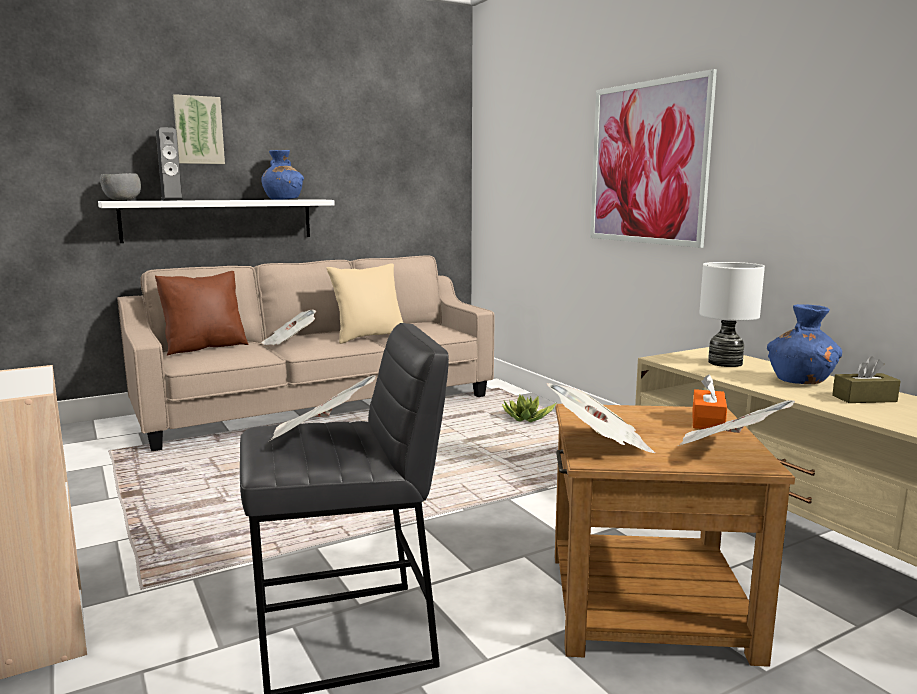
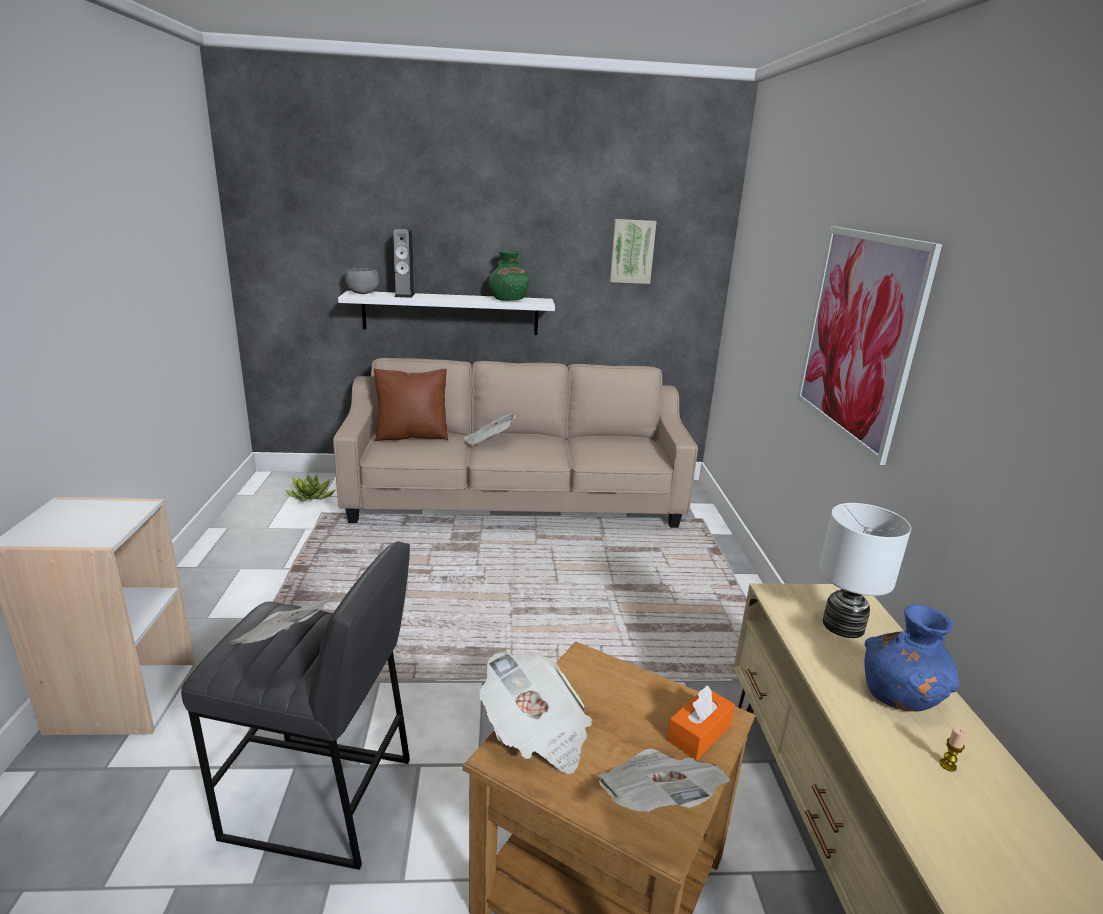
camera: 25 degrees right, 10 degrees up
(198, 130) = (437, 227): picture -> picture (632, 251)
(283, 199) = (508, 299): blue vase -> green vase
(369, 337) = (563, 450): beige pillow -> none
(527, 419) = (696, 573): potted plant -> potted plant (311, 498)
(864, 398) = (947, 765): brown tissue box -> candle

